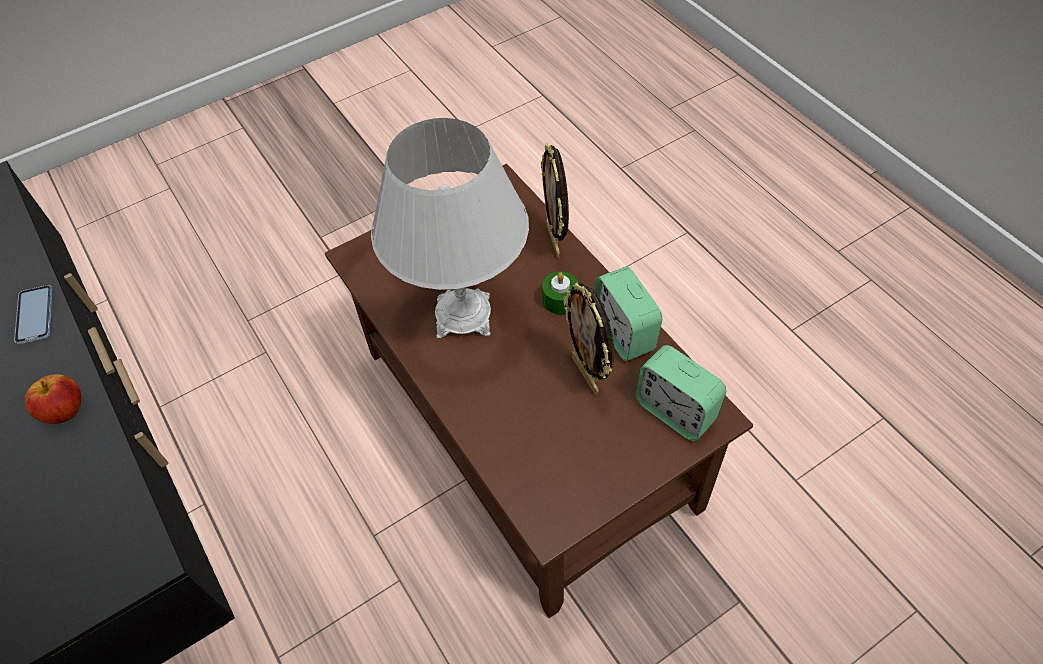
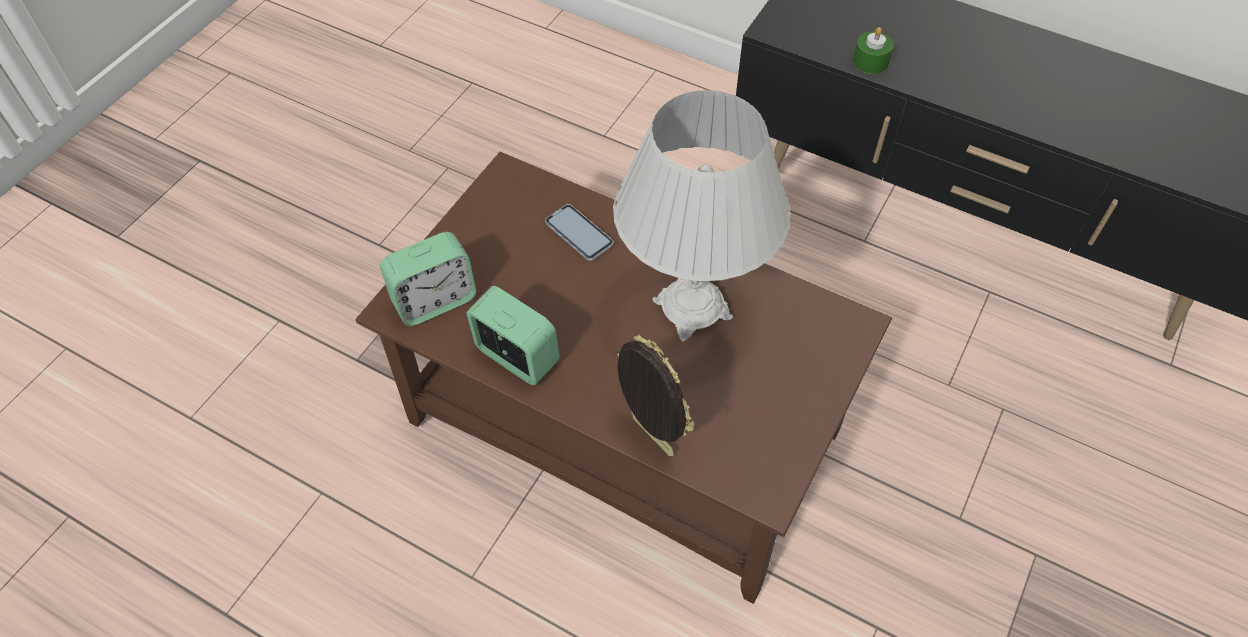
camera: 150 degrees right, 0 degrees up
(35, 315) = (1063, 124): phone -> phone (579, 233)
(65, 411) = (941, 77): apple -> none
(560, 300) = (602, 366): green candle -> green candle (870, 61)
(587, 375) = (534, 300): picture frame -> none
(675, 411) = (434, 301): alarm clock -> alarm clock turned 135 degrees clockwise

